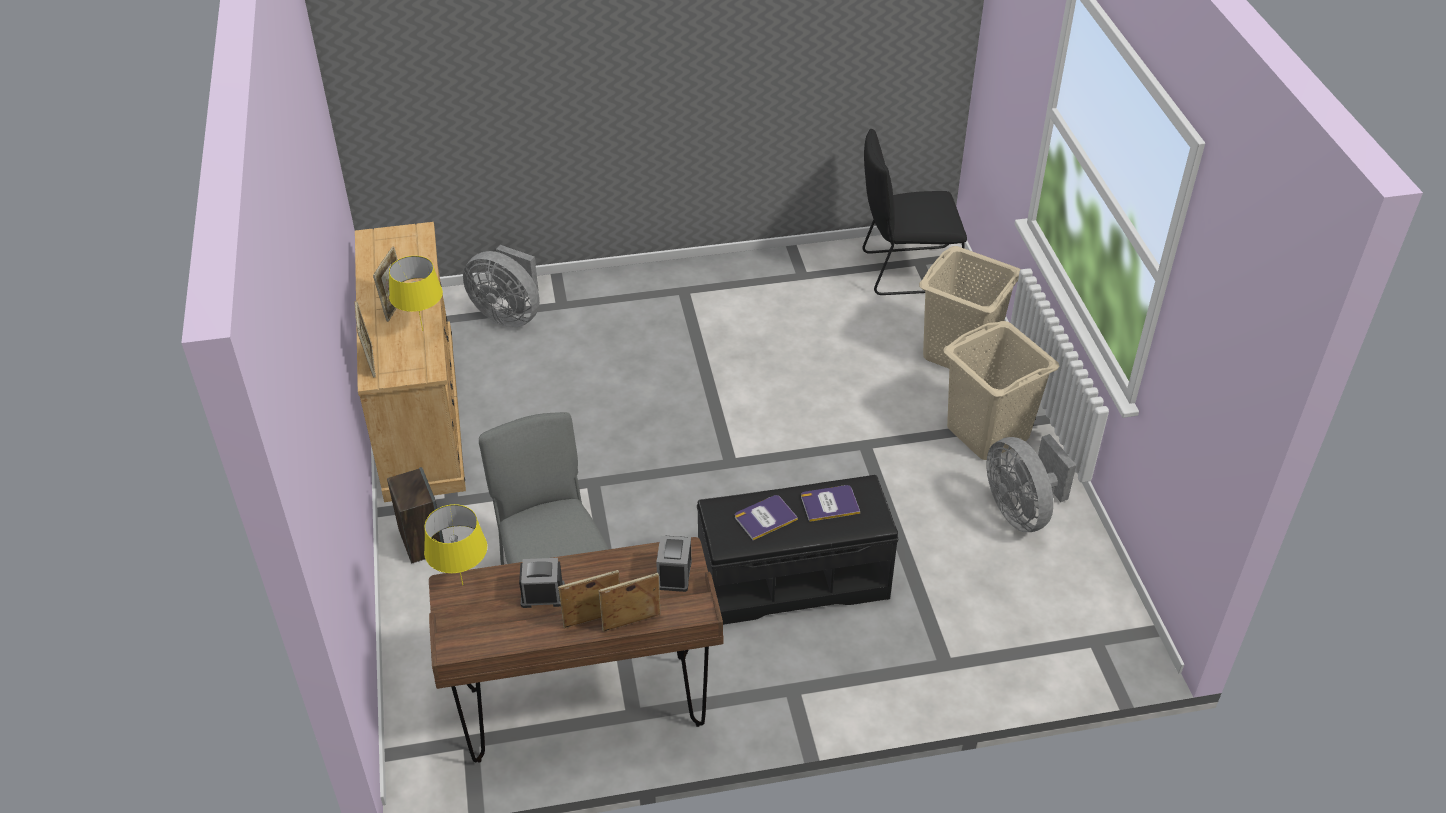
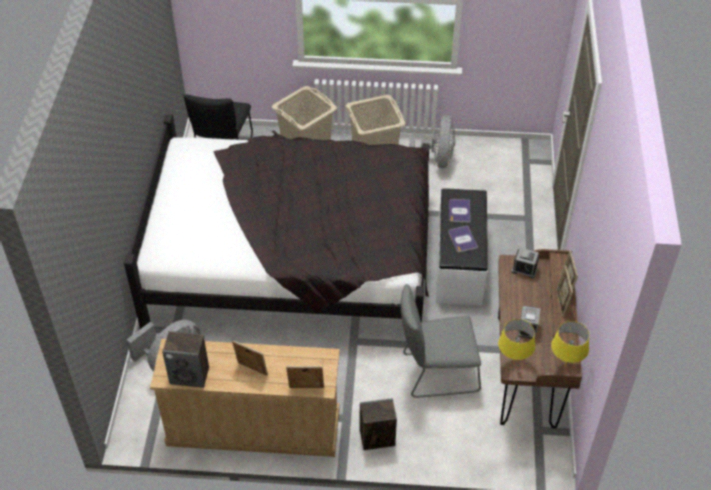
camera: 75 degrees left, 5 degrees up
(377, 257) = (190, 375): none -> speaker
(423, 330) = (284, 356): yellow table lamp -> yellow table lamp (564, 366)
(729, 386) = (292, 258): none -> black bed
(792, 581) = (458, 264): black bench -> white bench
(1021, 511) = (435, 161): grey fan -> grey fan turned 75 degrees counterclockwise

